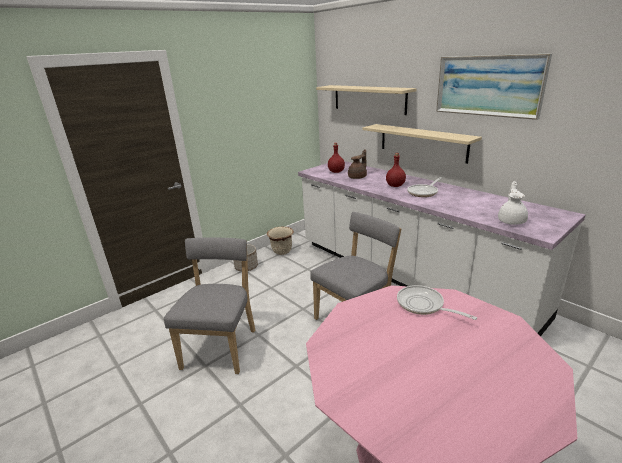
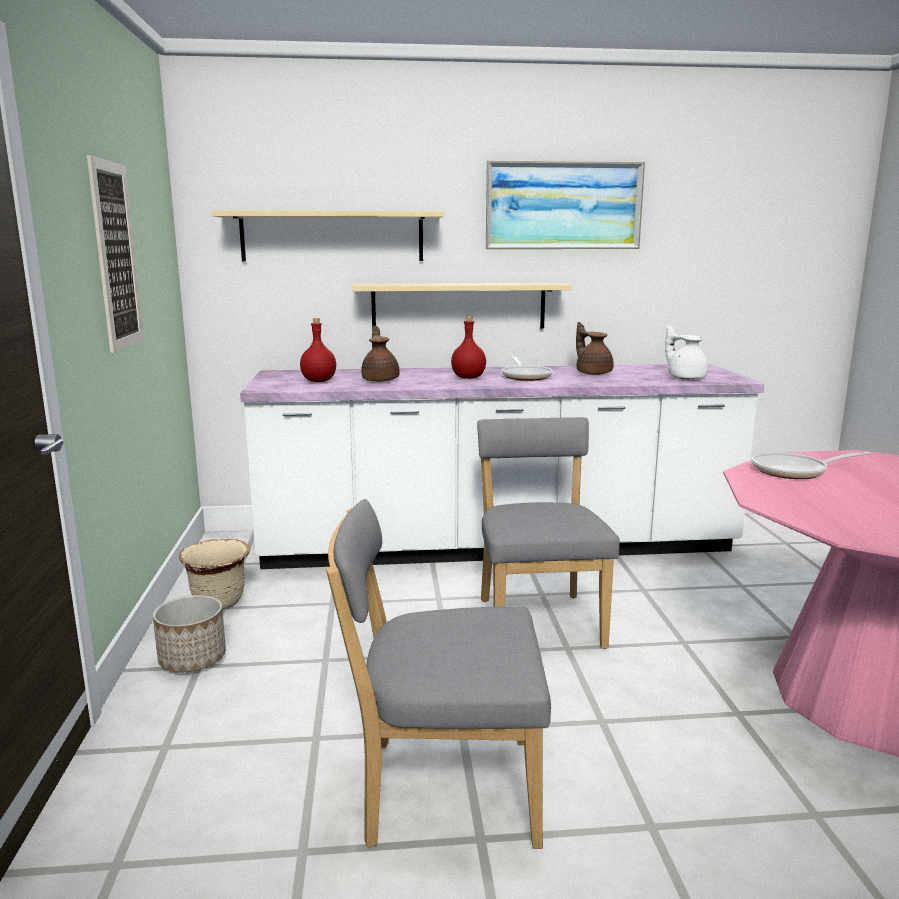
camera: 55 degrees left, 10 degrees down
(222, 346) = (441, 790): grey chair -> grey chair turned 45 degrees counterclockwise
(247, 115) = (116, 256): none -> picture
(467, 200) = (593, 373): none -> brown teapot

